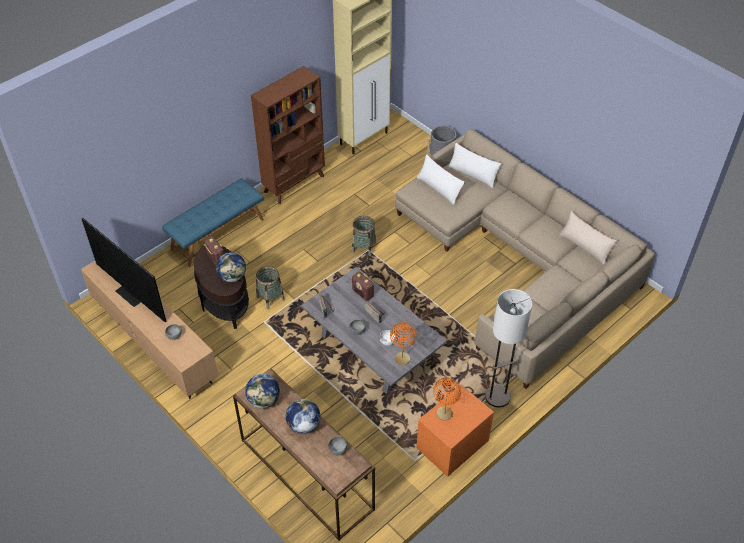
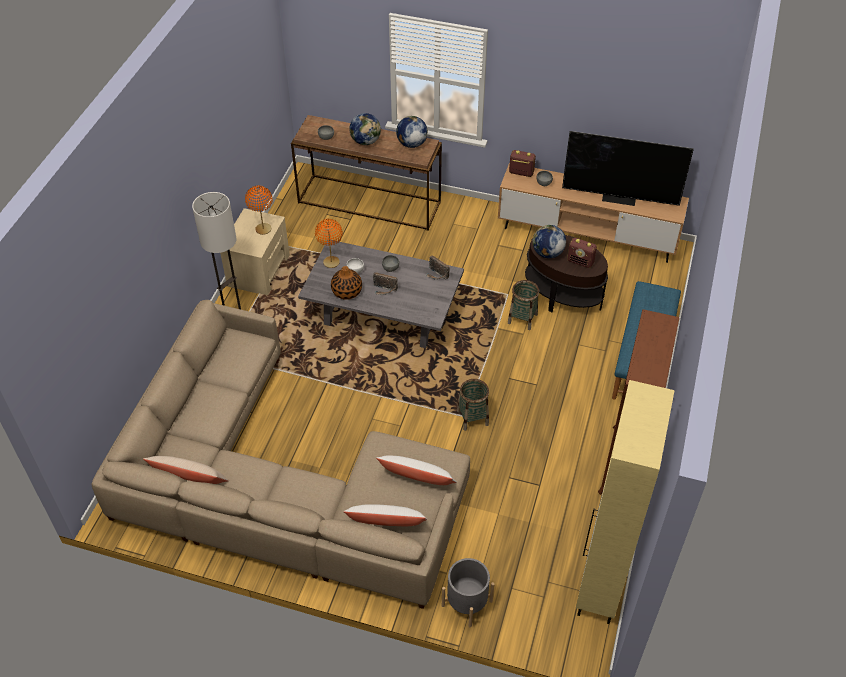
camera: 150 degrees right, 0 degrees up
(363, 293) = (411, 304): radio -> radio (521, 172)
(405, 326) = (347, 291): none -> vase
(452, 444) = (259, 270): orange nightstand -> beige nightstand

